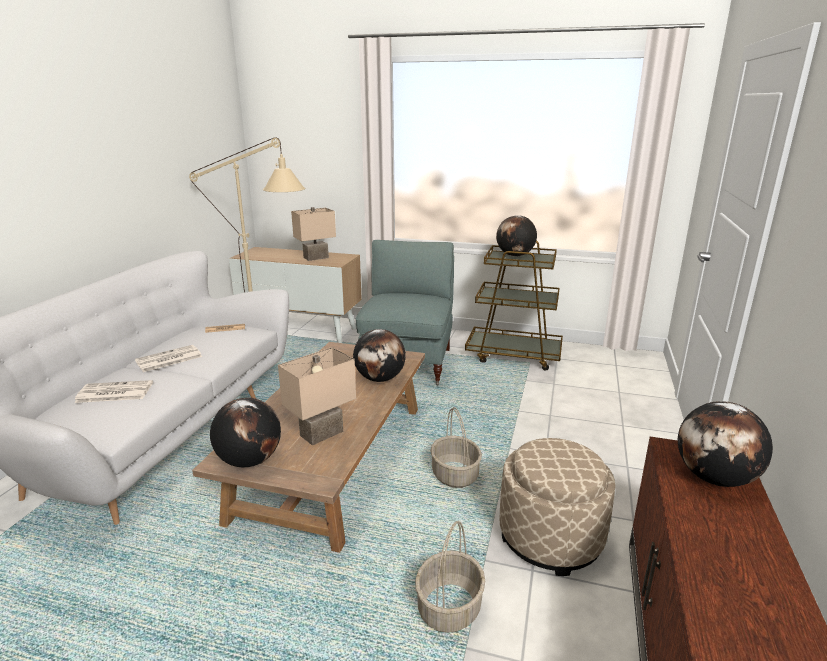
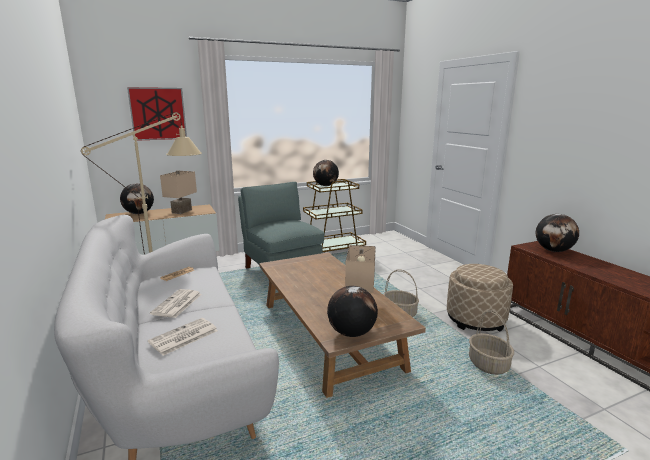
camera: 40 degrees left, 5 degrees down
(317, 135) = (158, 114): none -> picture
(380, 379) = (333, 271): globe -> globe (139, 213)

